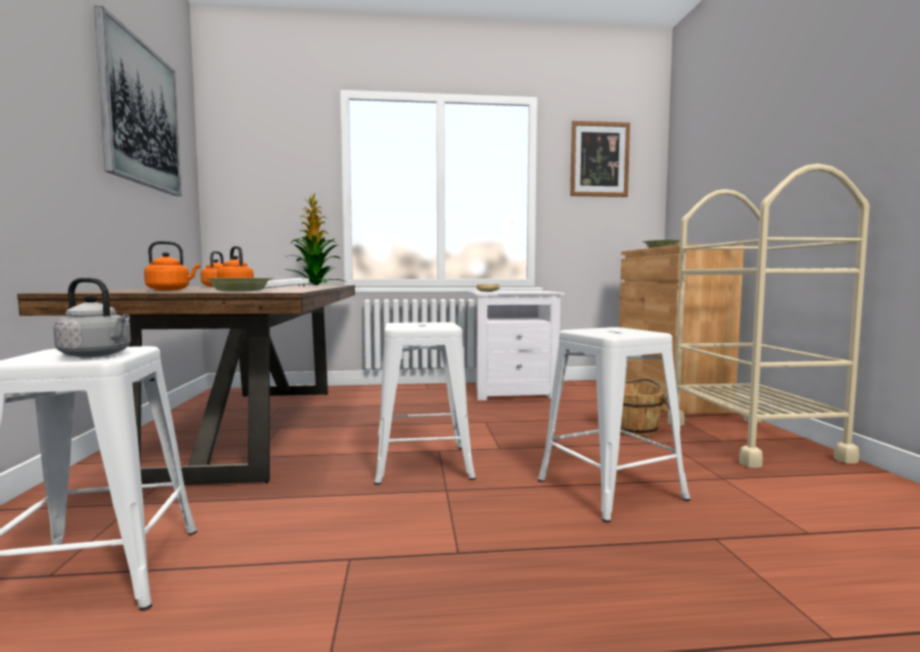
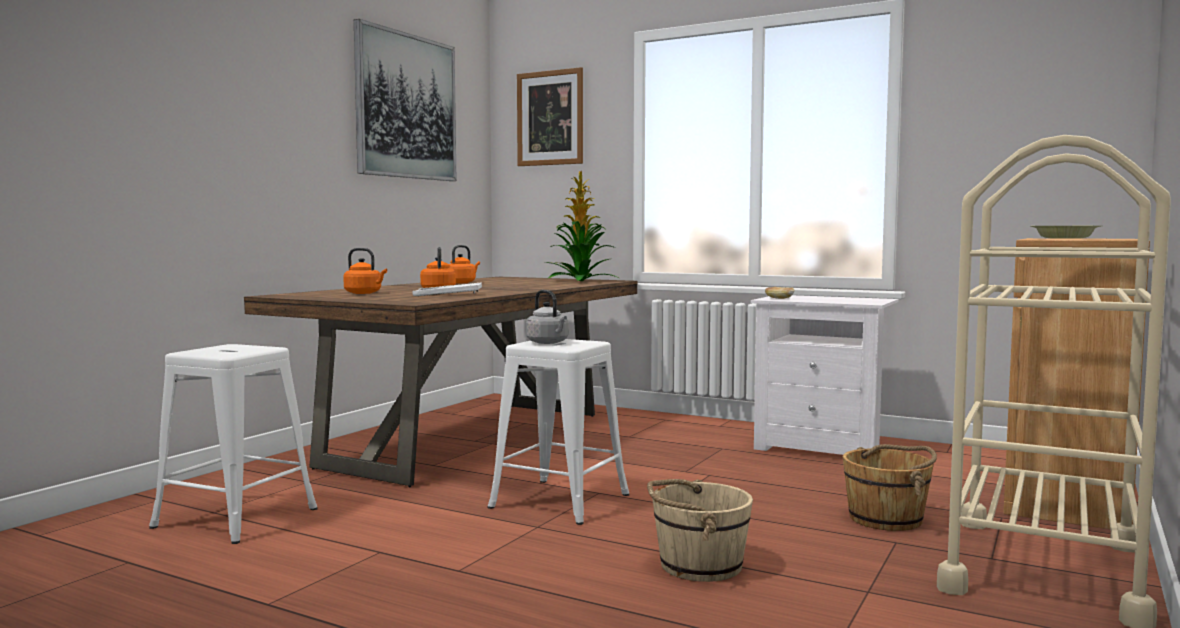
camera: 35 degrees right, 0 degrees up
(98, 355) = (232, 352): grey kettle -> grey kettle (549, 343)
(240, 291) = (393, 299): yellow bowl -> none
(599, 159) = (1013, 83): picture -> picture (550, 118)
(610, 489) = (699, 565): white stool -> beige bucket

